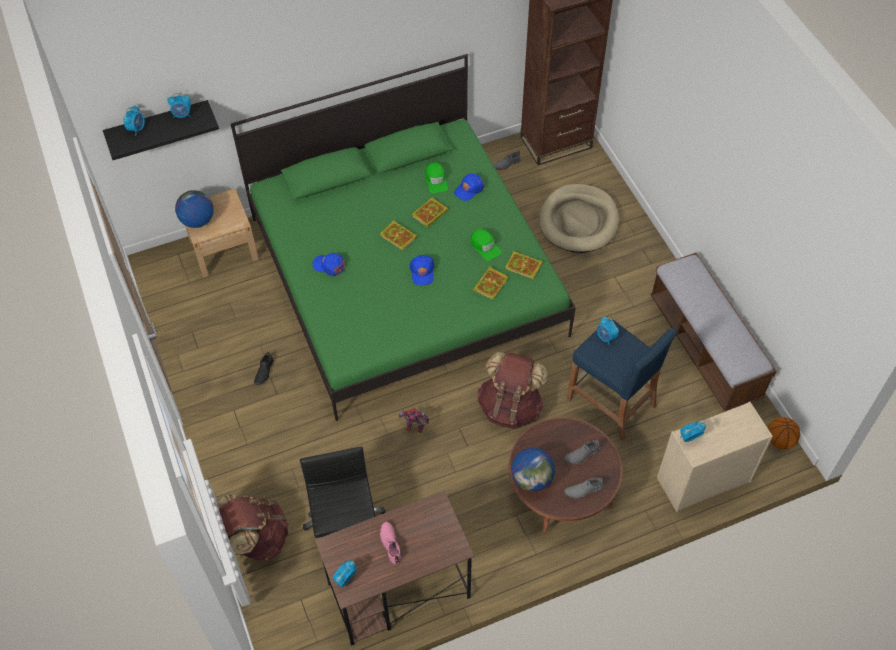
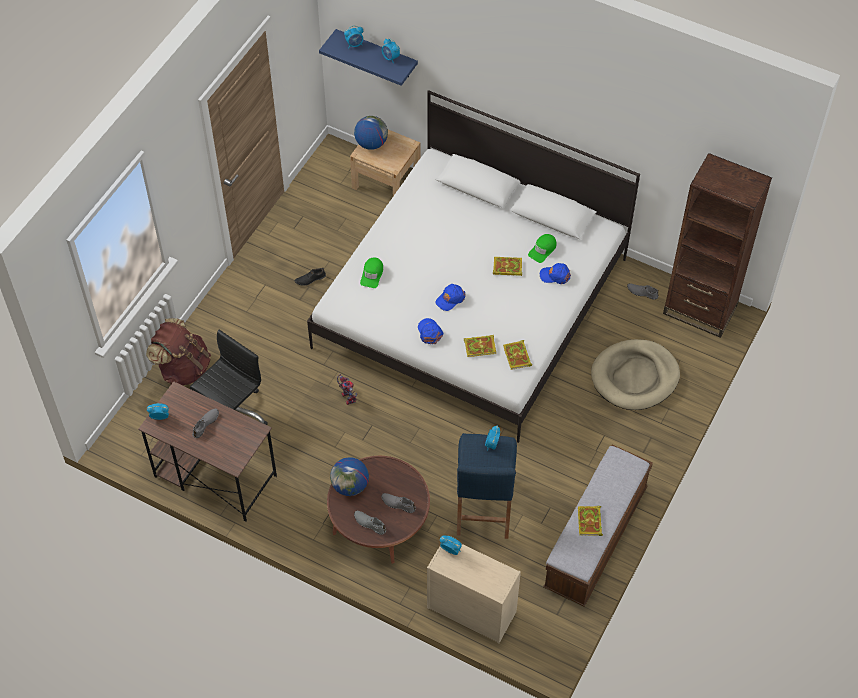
camera: 50 degrees right, 0 degrees up
(159, 126) = (376, 54): black shelf -> blue shelf
(329, 265) = (402, 242): blue cap -> blue cap (430, 332)
(391, 544) = (205, 424): pink shoe -> grey shoe
(399, 237) = (467, 264): book -> book (590, 522)
(406, 275) = (471, 303): green bed -> white bed
(485, 246) = (511, 320): green cap -> green cap (372, 274)
(510, 407) = (419, 445): brown backpack -> none
(779, 440) = (555, 642): basketball -> none

